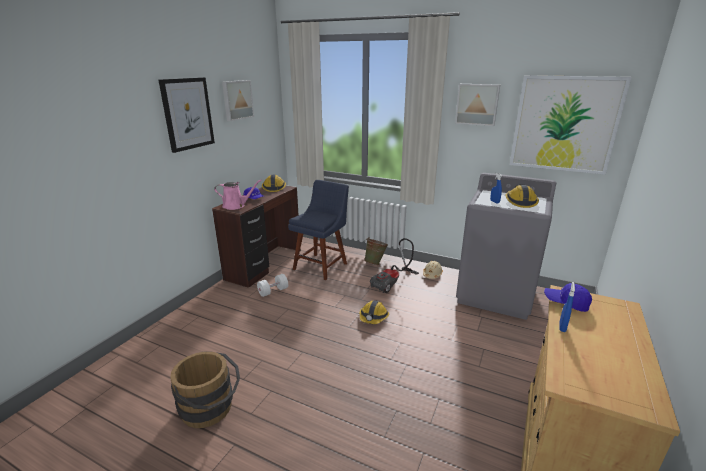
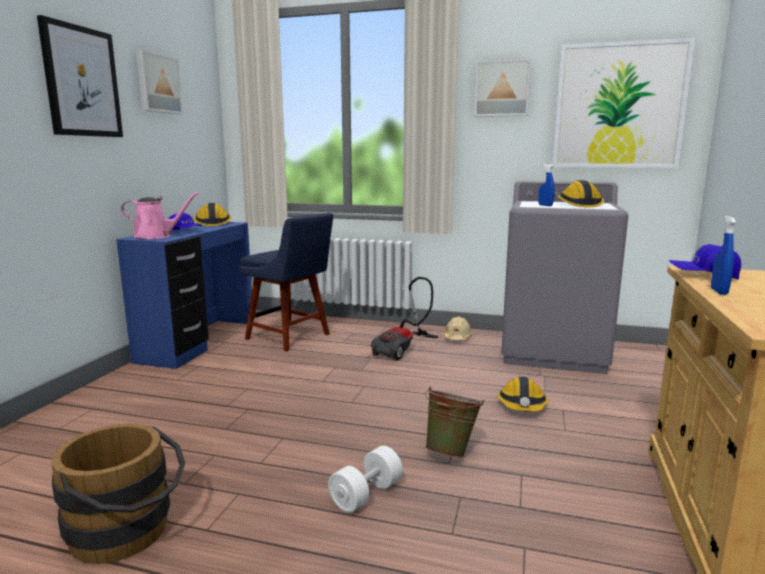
camera: 10 degrees left, 10 degrees down
(265, 264) = (200, 342): brown desk -> blue desk
(273, 291) = (219, 370): white dumbbell -> white dumbbell (366, 494)
(322, 265) = (291, 337): blue chair -> blue chair turned 105 degrees clockwise
(373, 317) = (387, 388): hard hat -> hard hat (522, 406)
(375, 263) = (371, 330): green bucket -> green bucket (451, 451)

